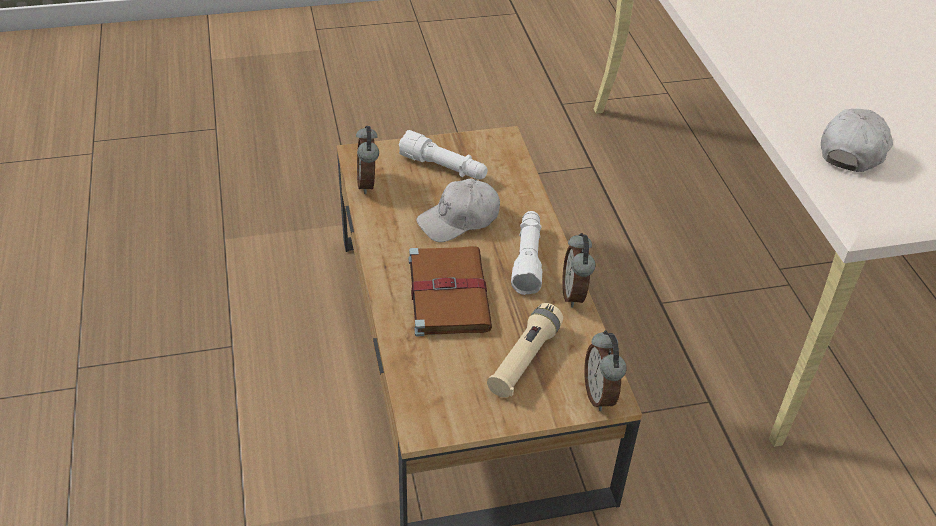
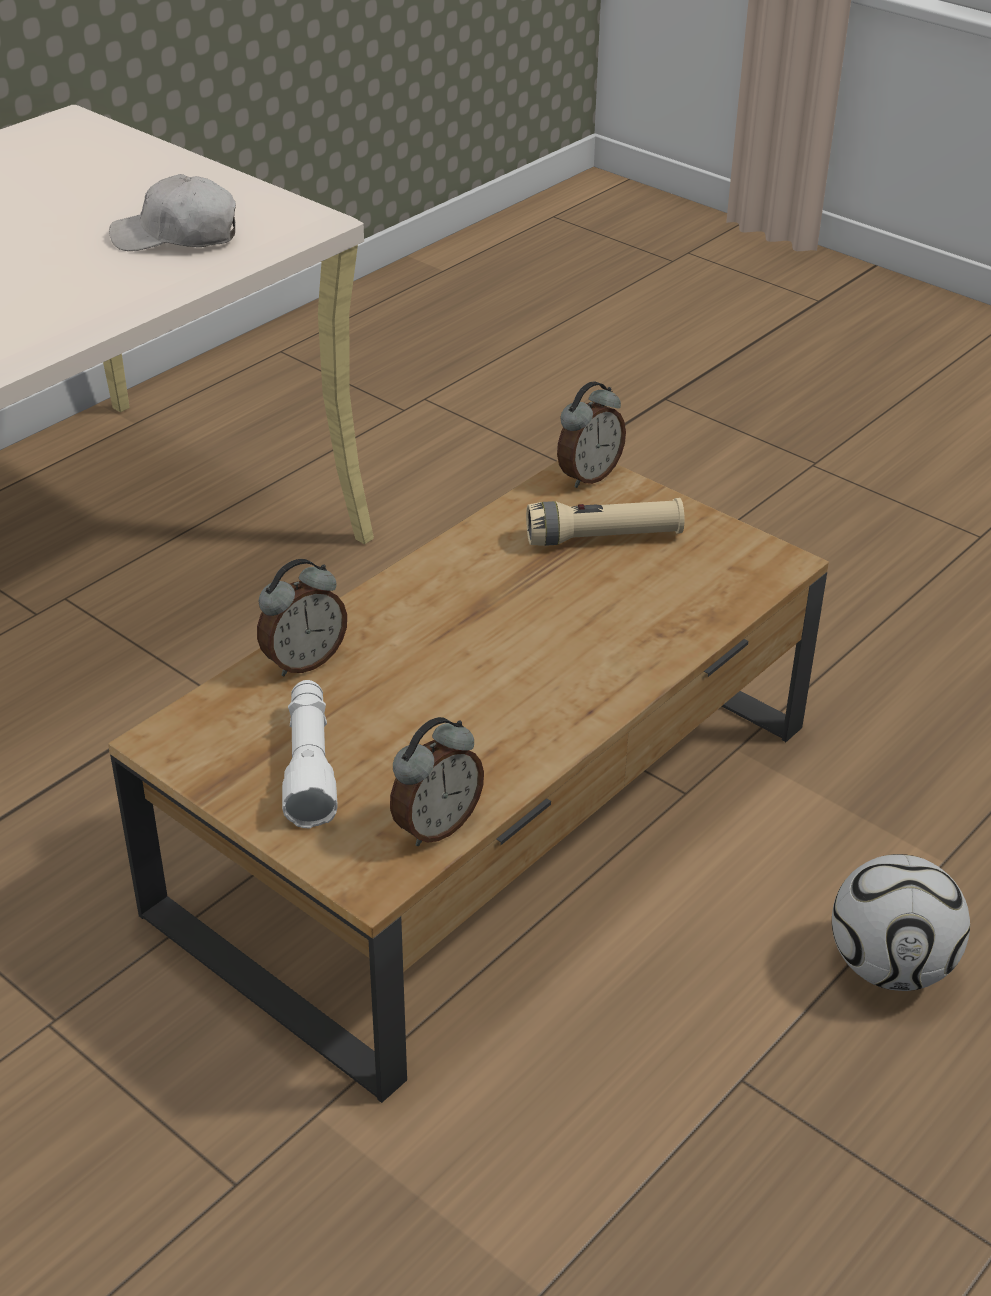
camera: 125 degrees left, 5 degrees down
(219, 443) = (889, 967): none -> football
(448, 292) = (570, 636): brown book -> none
(459, 220) = (418, 692): white cap -> none
(527, 259) = (432, 601): white flashlight -> none
(575, 294) = (454, 543): alarm clock -> alarm clock (303, 661)

